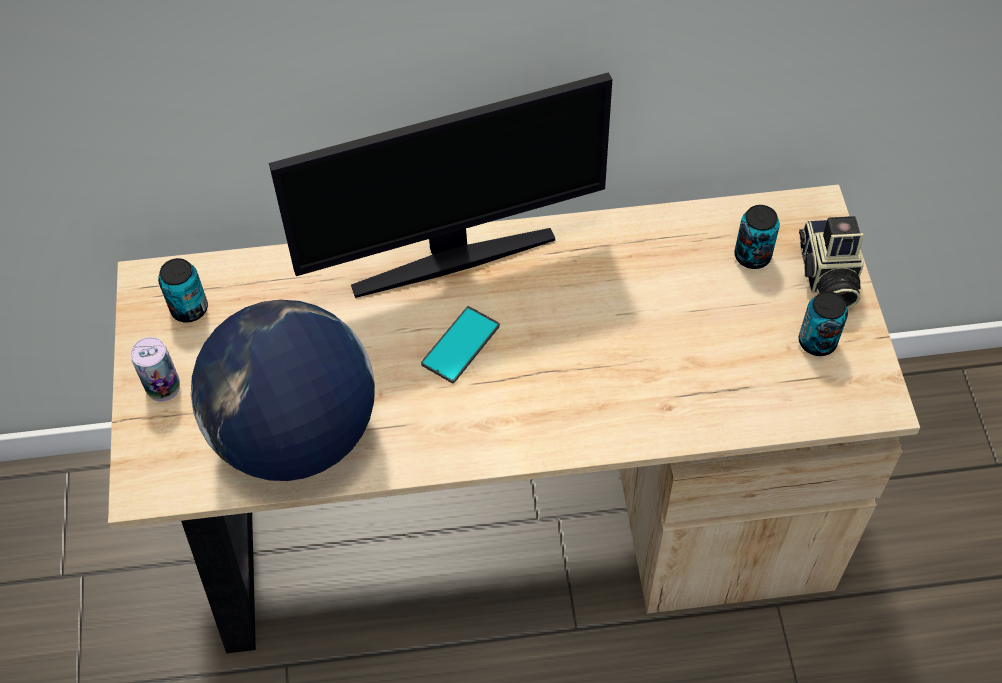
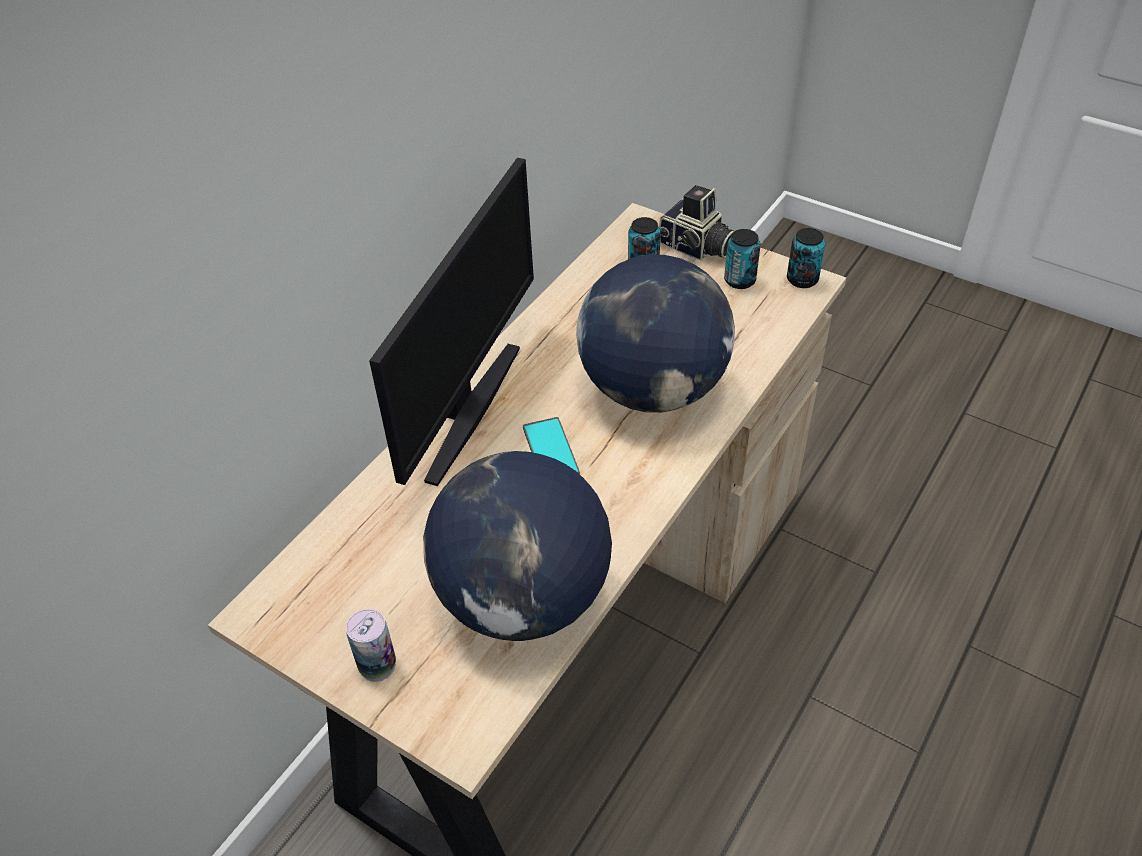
camera: 50 degrees left, 10 degrees down
(189, 309) = (320, 600): can -> can (802, 279)
(602, 369) = (653, 389): none -> globe

